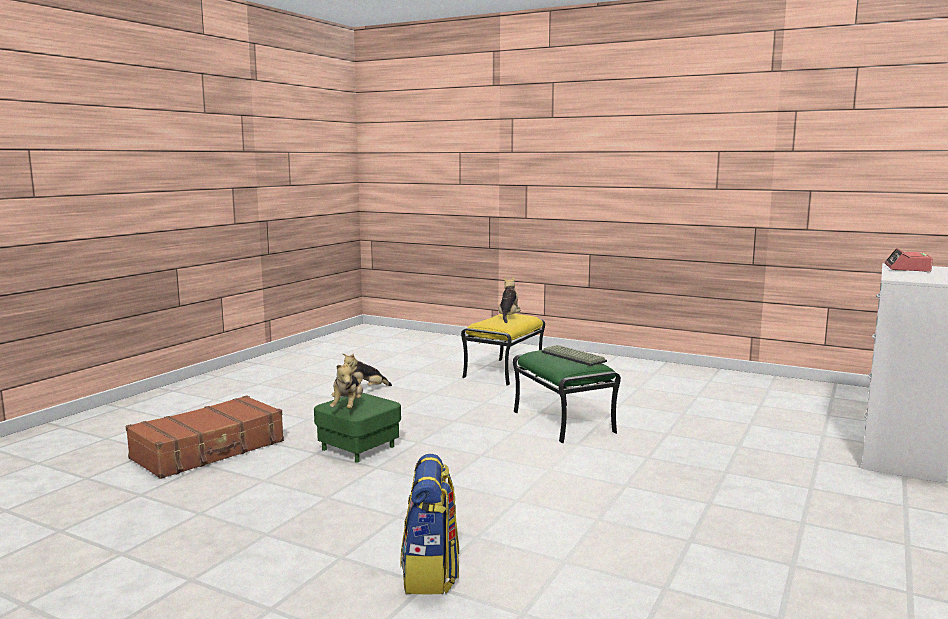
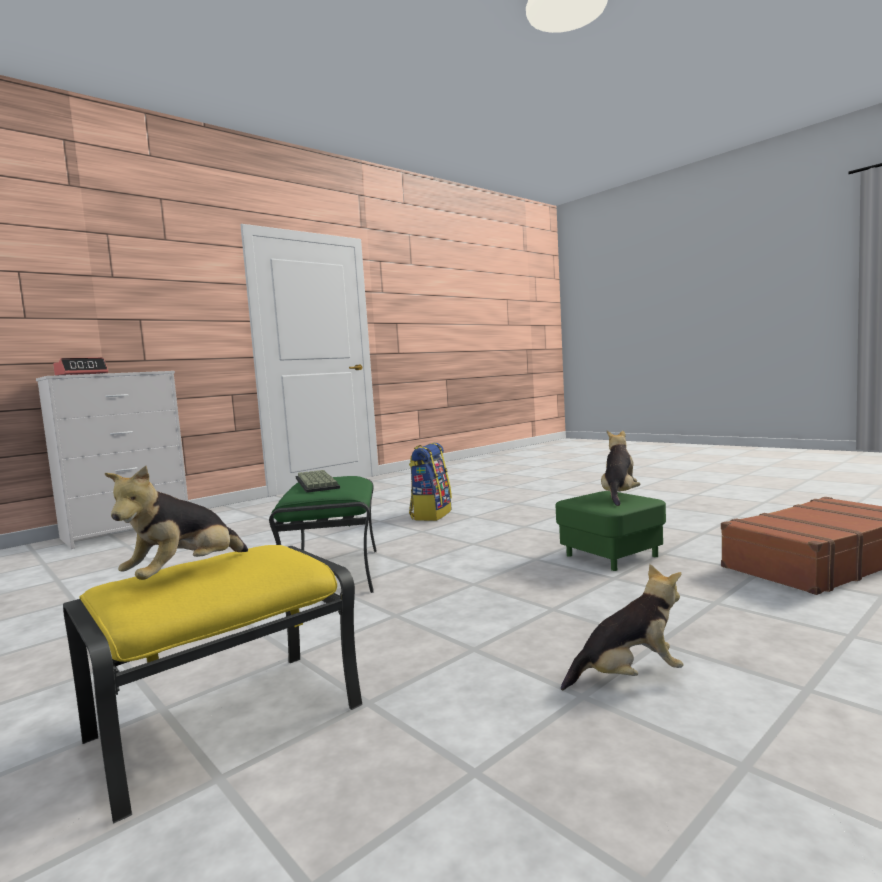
camera: 160 degrees left, 5 degrees down
(431, 574) = (551, 494): backpack -> backpack (431, 515)

